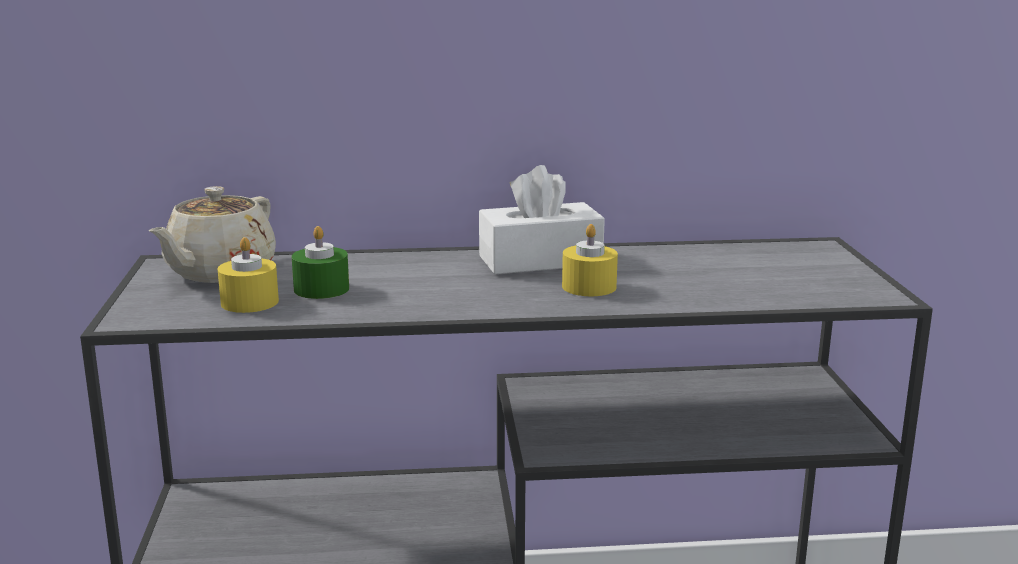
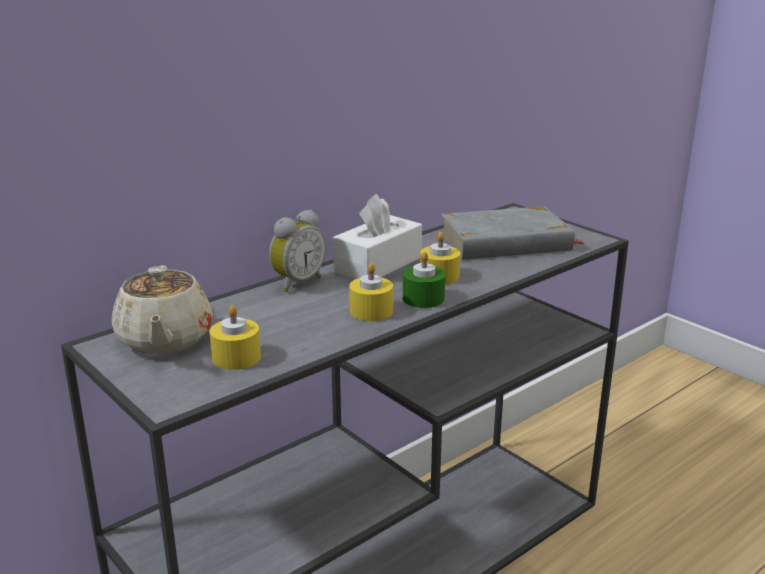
camera: 35 degrees left, 5 degrees up
(321, 289) = (270, 330): green candle -> green candle (423, 298)
(424, 256) = (297, 282): none -> alarm clock
(449, 299) = (371, 311): none -> yellow candle
(742, 273) = (505, 242): none -> grey book

